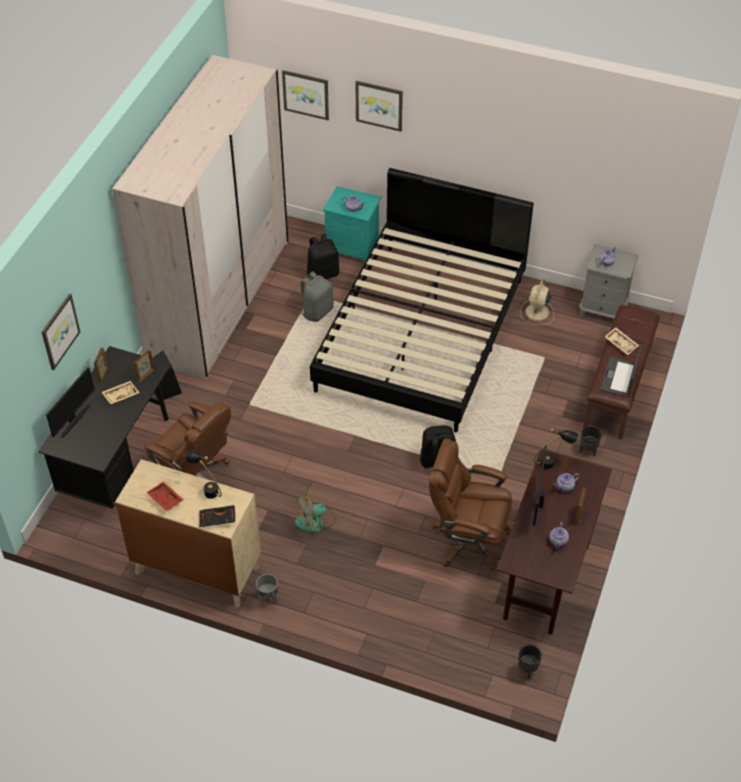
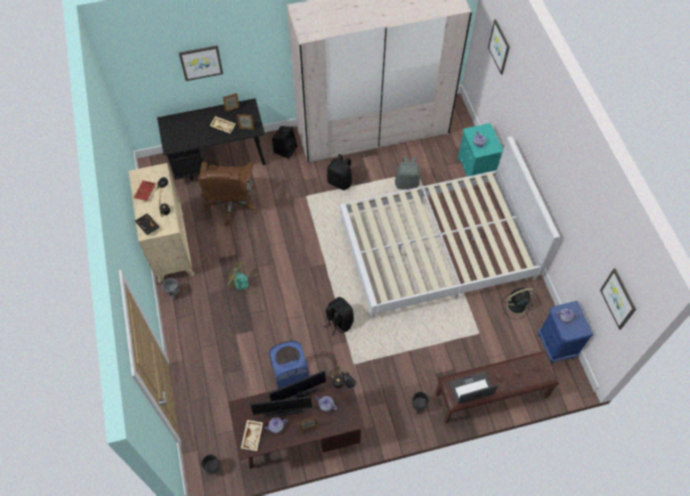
camera: 55 degrees right, 10 degrees up
(74, 420) = (189, 118): monitor -> monitor (283, 412)
(323, 273) = (441, 167): black backpack -> black backpack (340, 182)
(379, 105) = (524, 88): picture -> picture (618, 298)
(422, 334) = (437, 250): black bed -> white bed
(468, 539) = (290, 375): brown office chair -> blue laundry basket
(536, 313) = (515, 305): beige fan -> black fan
(603, 310) = (556, 345): grey nightstand -> blue nightstand
(621, 343) = (505, 372): beige tray -> beige tray (253, 436)

